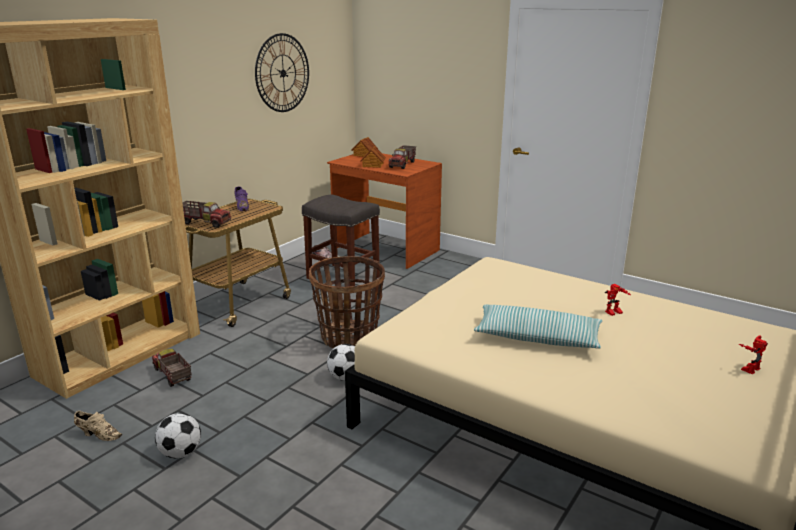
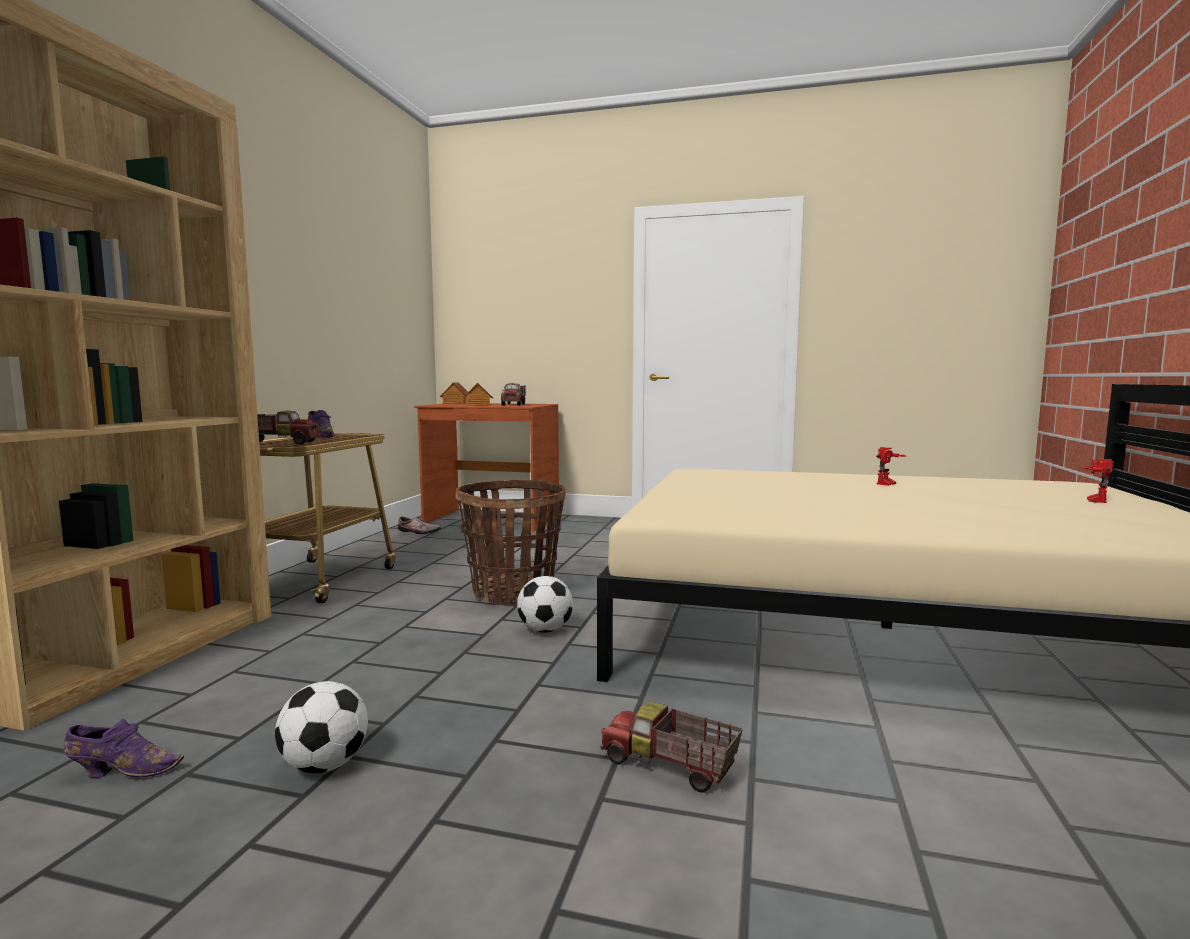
camera: 20 degrees left, 15 degrees down
(98, 435) = (122, 772): beige shoe -> purple shoe
(172, 375) = (247, 667): toy truck -> toy truck (669, 767)
(282, 73) = (361, 282): wall clock -> none
(342, 277) = (455, 545): grey stool -> none
(537, 337) = (841, 502): pillow -> none

